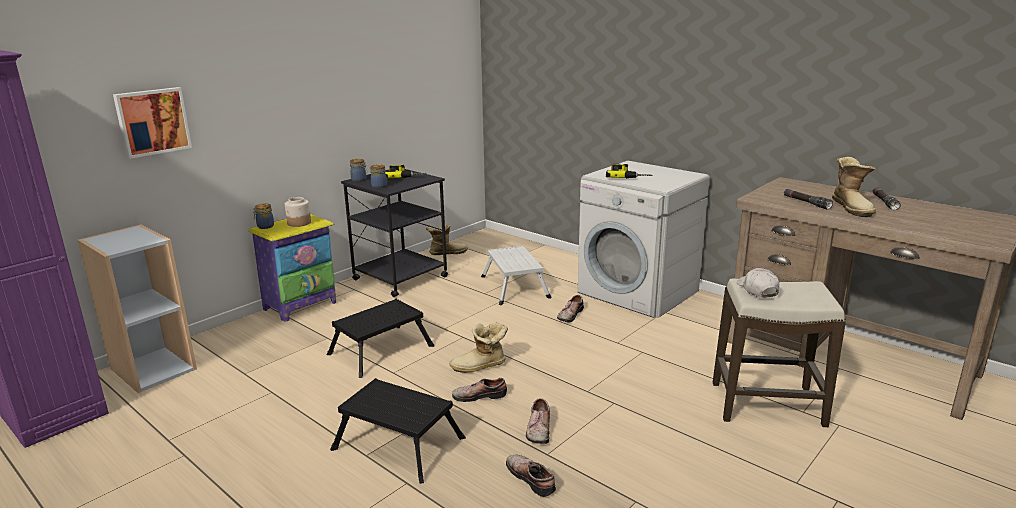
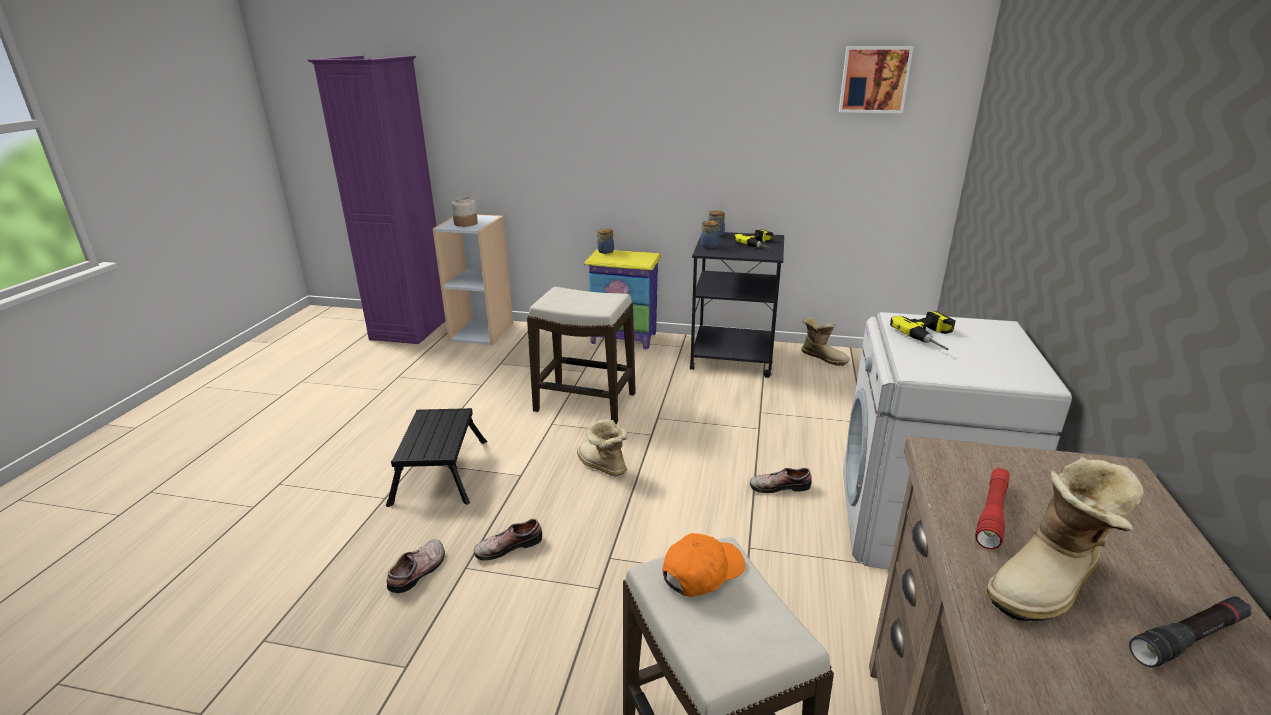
camera: 60 degrees right, 5 degrees up
(152, 121) = (525, 131): picture -> picture (874, 79)
(299, 223) = (629, 258): jar -> jar (465, 223)
(381, 350) = (585, 402): black step ladder -> stool
(479, 395) = (547, 485): shoe -> none
(514, 286) = (801, 424): white step ladder -> none
(757, 289) = (702, 572): white cap -> orange cap
(806, 203) = (992, 513): black flashlight -> red flashlight

